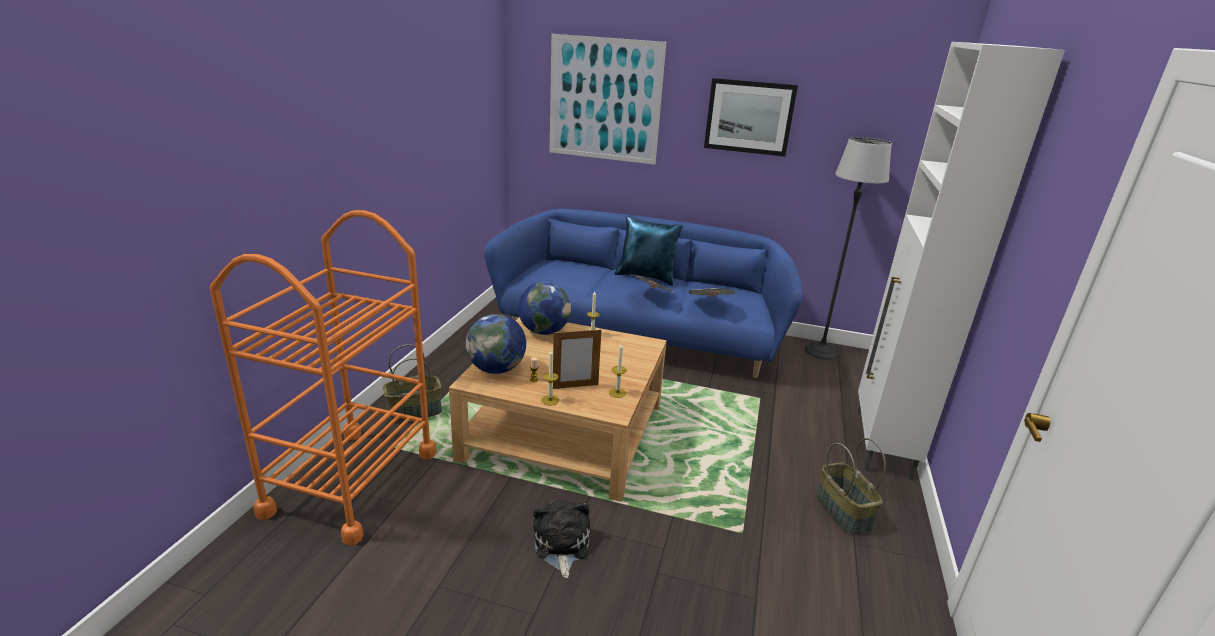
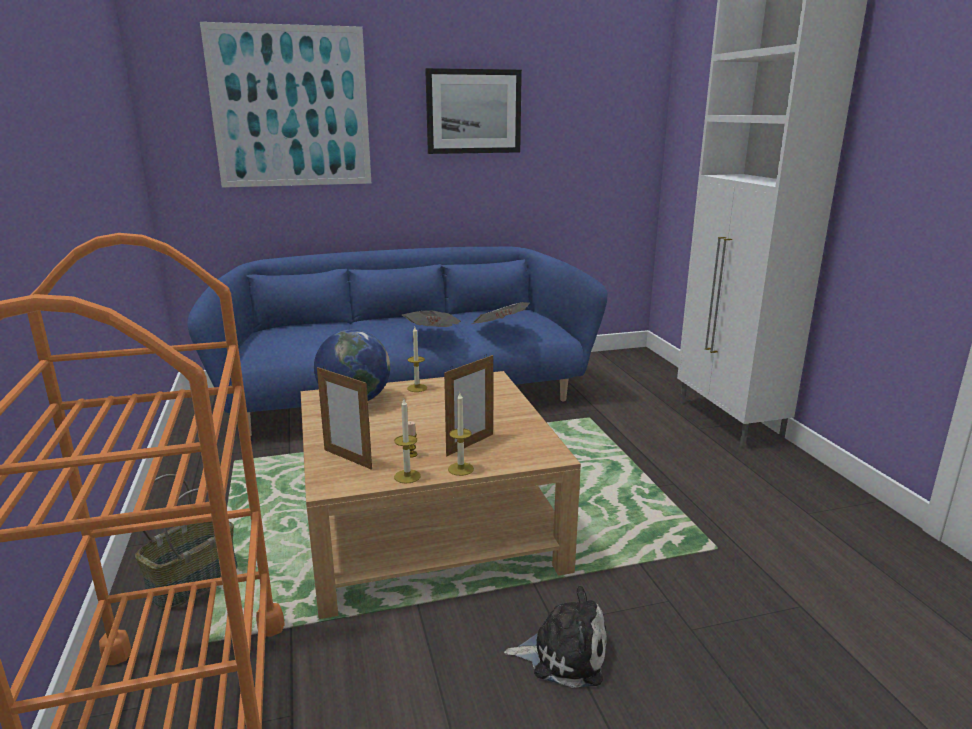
camera: 30 degrees left, 5 degrees down
(496, 369) = (347, 459): globe -> picture frame
(561, 545) = (563, 654): plush toy -> plush toy turned 135 degrees clockwise
(617, 393) = (525, 435): candle -> candle (407, 476)
(646, 277) = (402, 320): blue pillow -> none
(821, 352) = (594, 361): floor lamp -> none
(844, 512) = (770, 490): basket -> none

